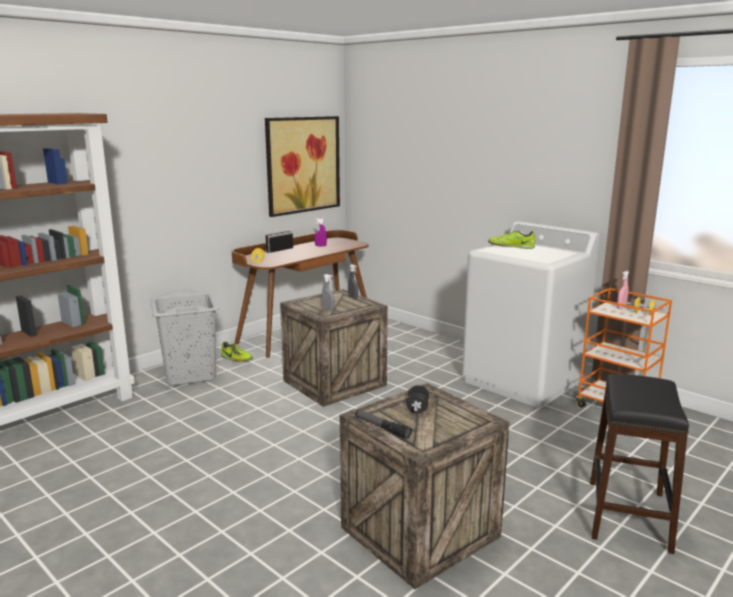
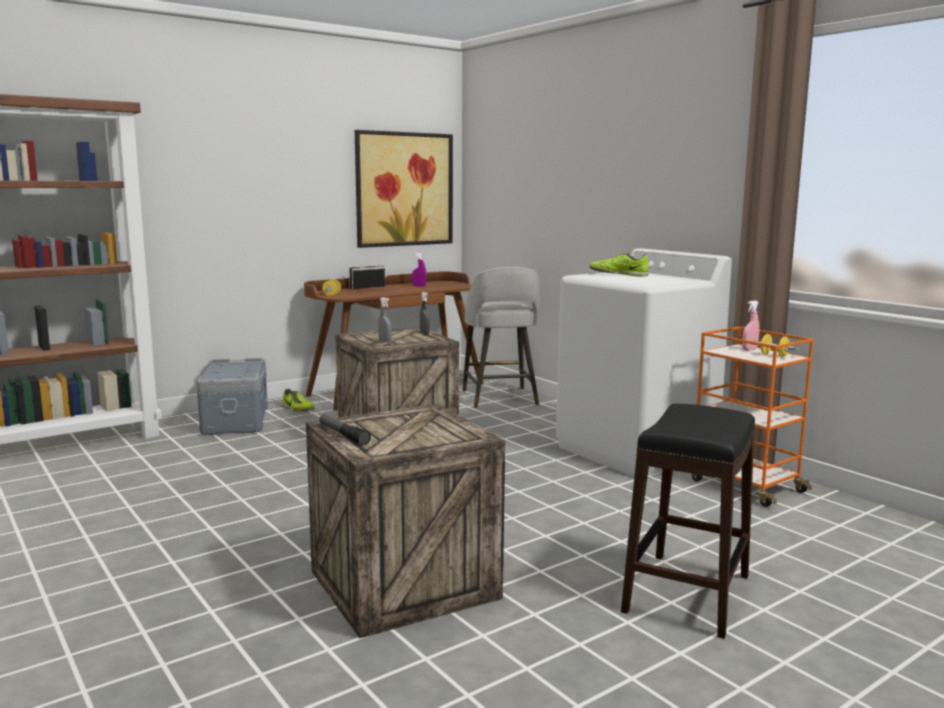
camera: 10 degrees right, 5 degrees down
(190, 374) = (236, 420): grey laundry basket -> grey storage box
(394, 335) = (500, 398): none -> grey stool
(417, 409) = (402, 423): black dumbbell -> none

